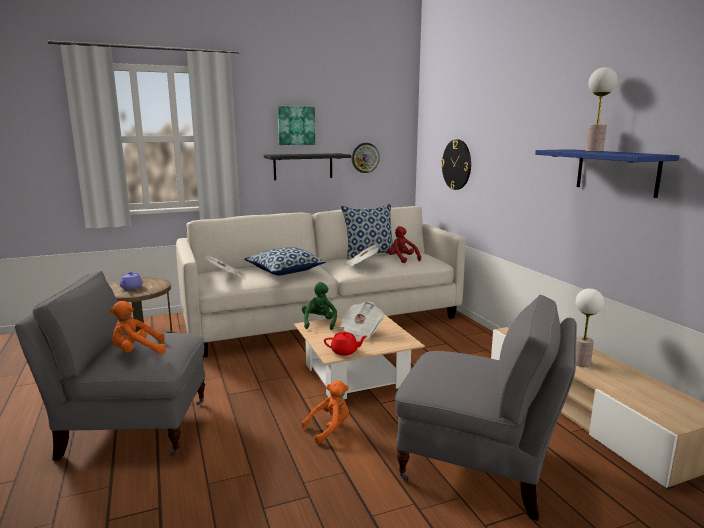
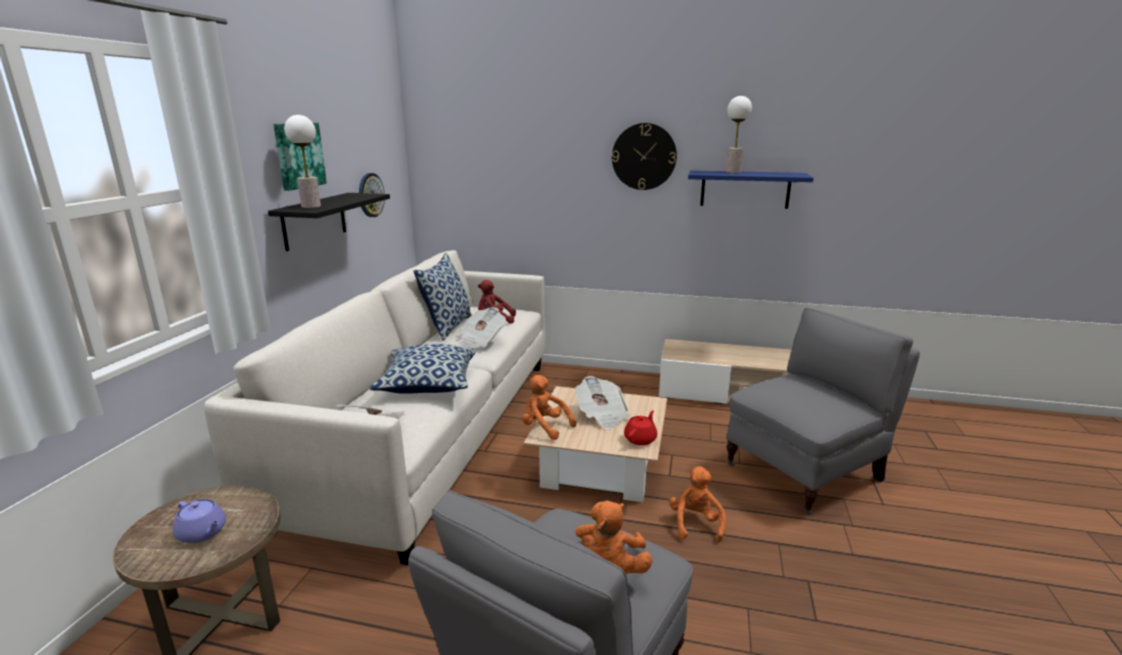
camera: 55 degrees left, 5 degrees up
(319, 323) = (545, 427): green plush toy -> orange plush toy
(456, 164) = (504, 192): wall clock -> wall clock (644, 156)
(581, 363) = (756, 358): table lamp -> table lamp (311, 206)

